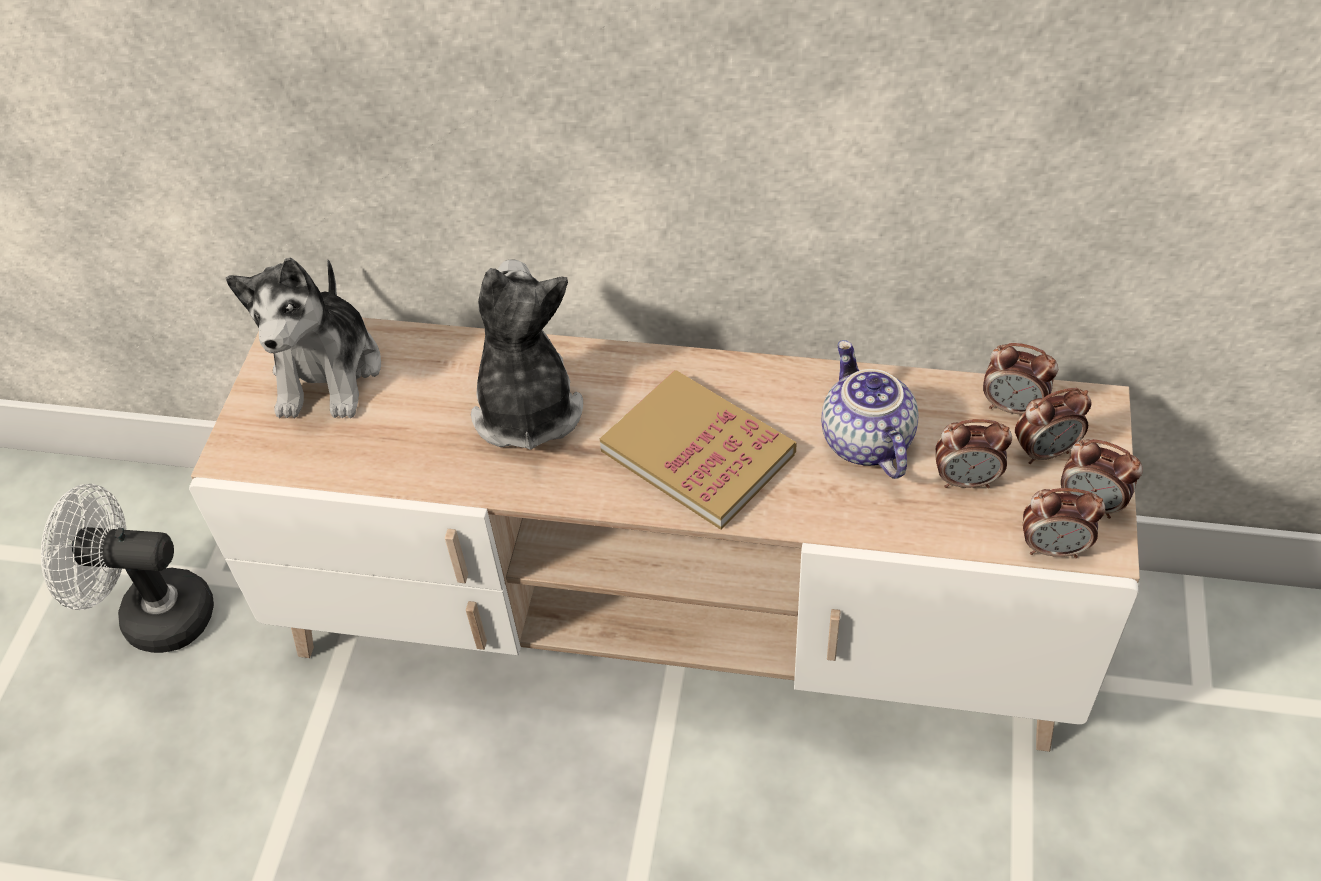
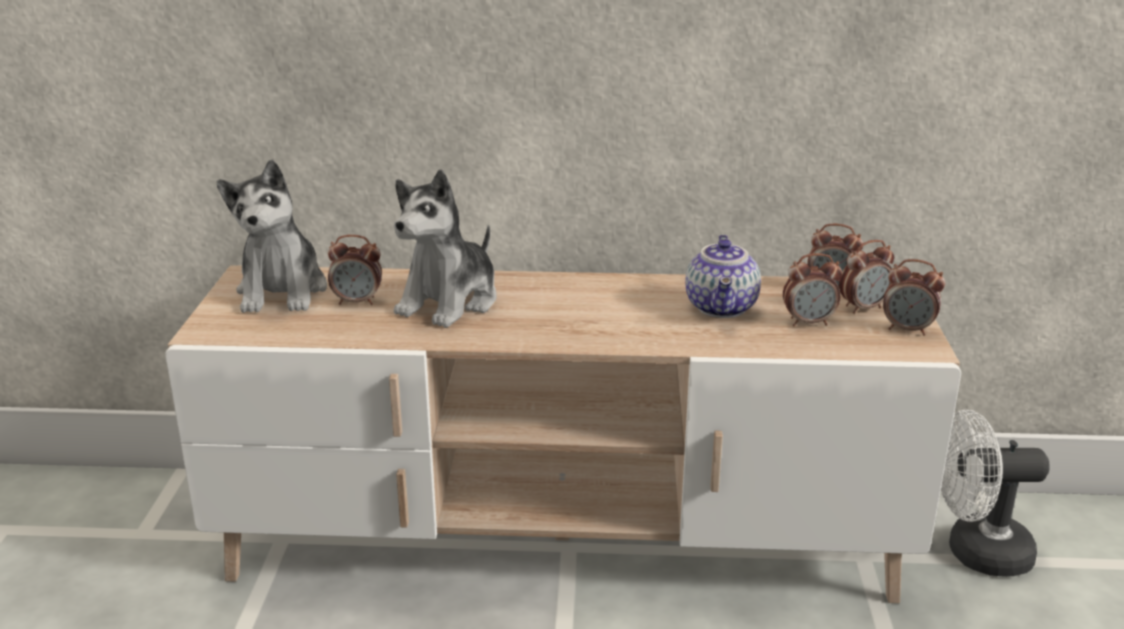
camera: 10 degrees left, 25 degrees down
(153, 615) = (87, 561): white fan -> white fan (976, 553)
(526, 409) = (450, 302): plush toy -> plush toy turned 135 degrees counterclockwise
(698, 452) = (593, 317): book -> none
(864, 441) = (723, 308): teapot -> teapot turned 150 degrees counterclockwise
(1053, 548) = (888, 350): alarm clock -> alarm clock (357, 302)

